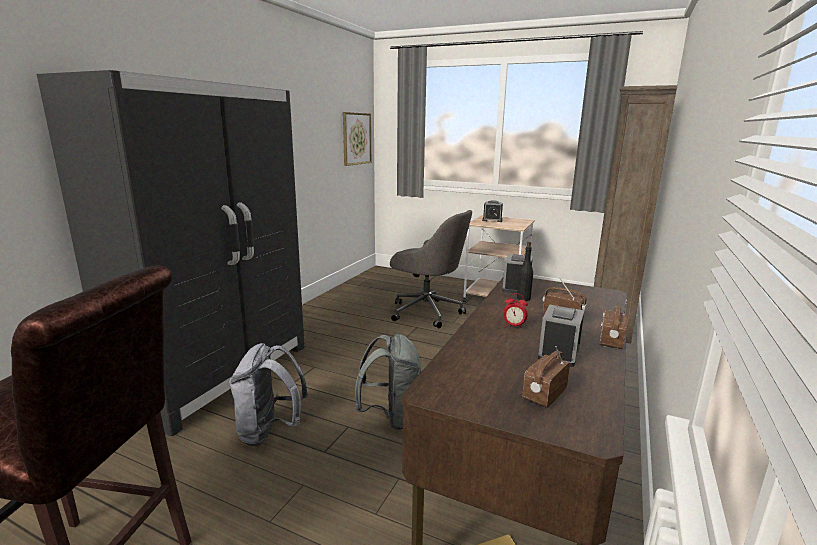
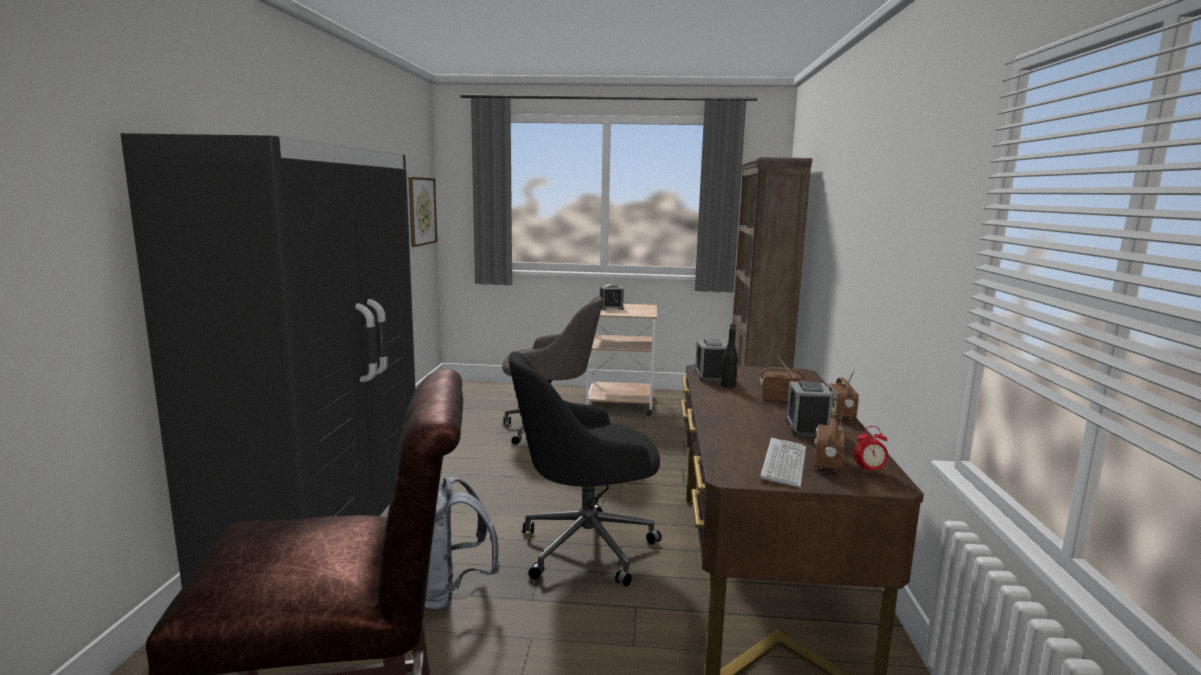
camera: 20 degrees left, 5 degrees down
(391, 417) = (585, 548): grey backpack -> black office chair
(497, 388) = (784, 463): none -> keyboard
(513, 326) = (745, 411): alarm clock -> alarm clock (869, 471)

